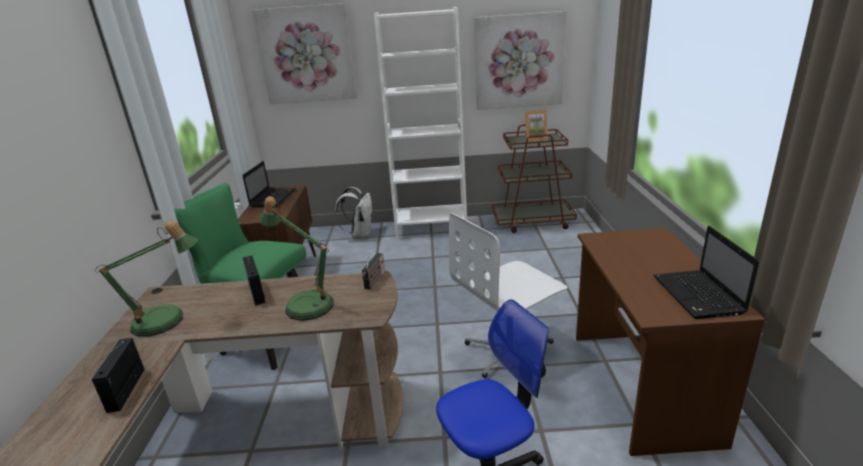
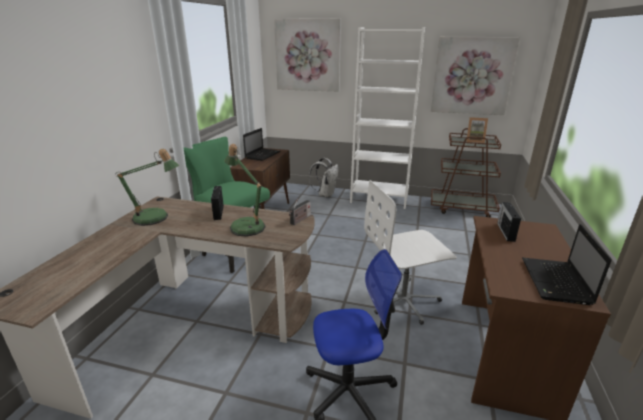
camera: 15 degrees right, 0 degrees up
(127, 388) = (113, 253): radio -> radio (505, 232)

